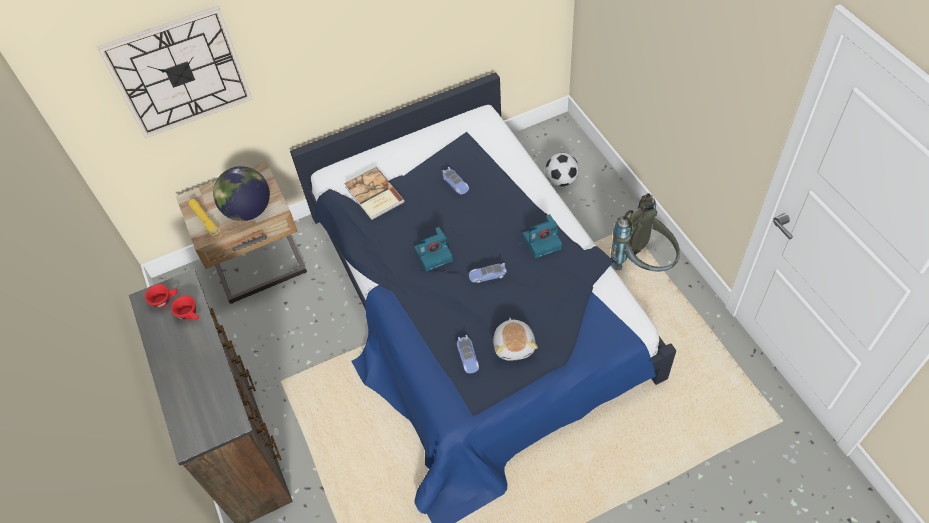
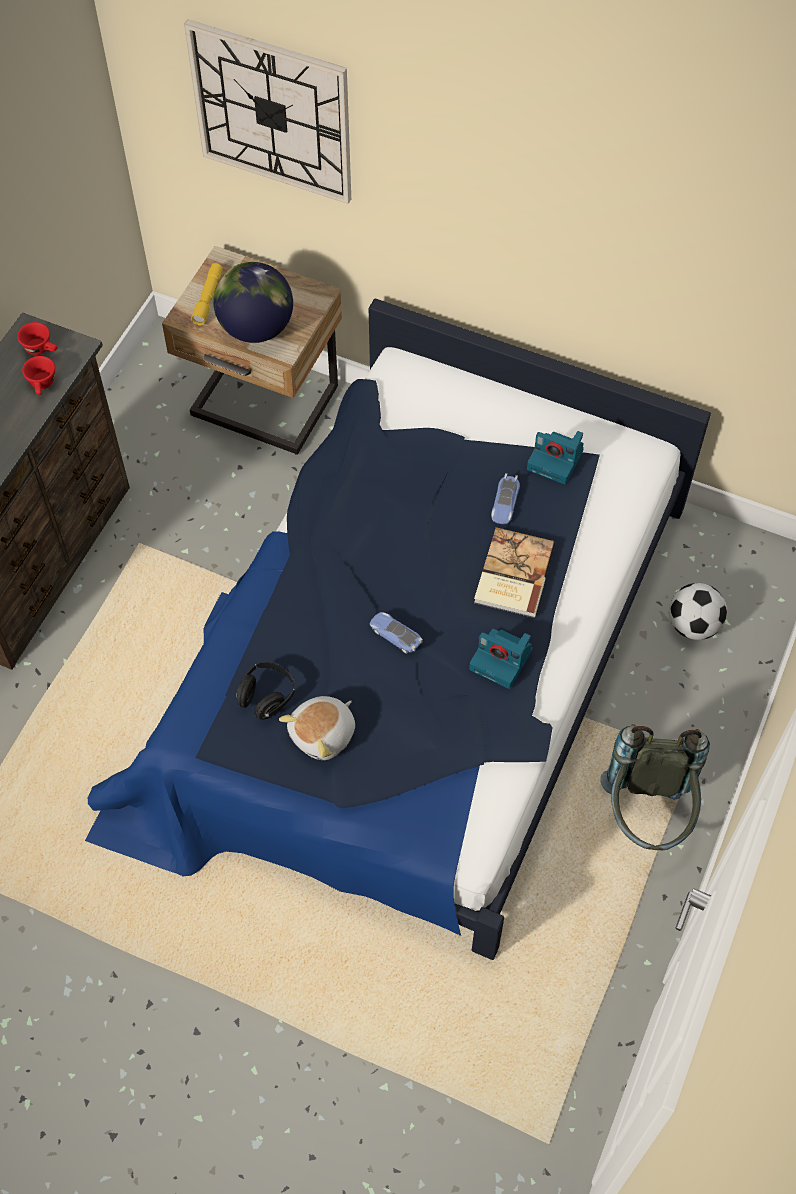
camera: 45 degrees right, 5 degrees up
(373, 195) = (405, 432): book -> book (512, 574)
(434, 254) = (377, 557): camera -> camera (556, 460)
(468, 357) = (267, 696): toy car -> black headphones

